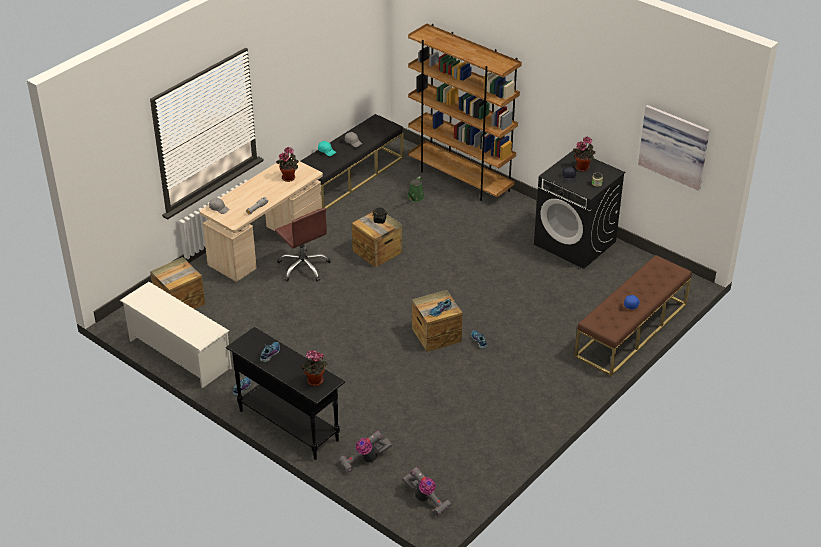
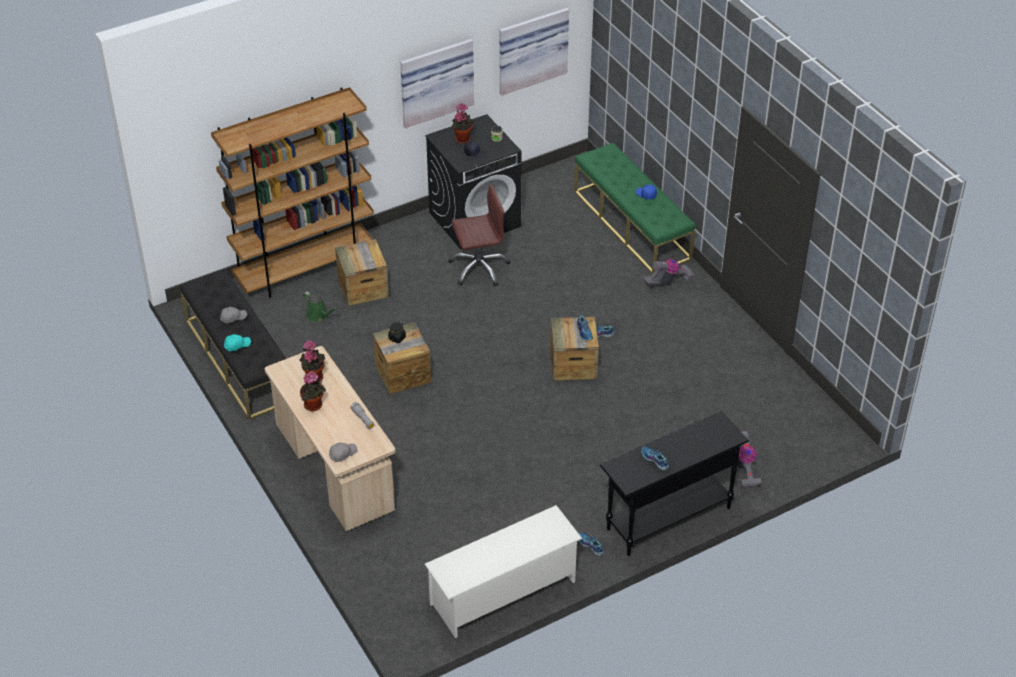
camera: 70 degrees left, 5 degrees up
(179, 302) = (402, 574): crate -> crate (363, 287)
(304, 267) = (396, 443): brown office chair -> brown office chair (479, 268)
(314, 382) = (715, 434): potted plant -> potted plant (314, 406)
(425, 500) = (816, 437): vacuum cleaner -> vacuum cleaner (668, 282)
(591, 111) = (435, 81): none -> picture
(631, 330) = (632, 225): brown bench -> green bench

